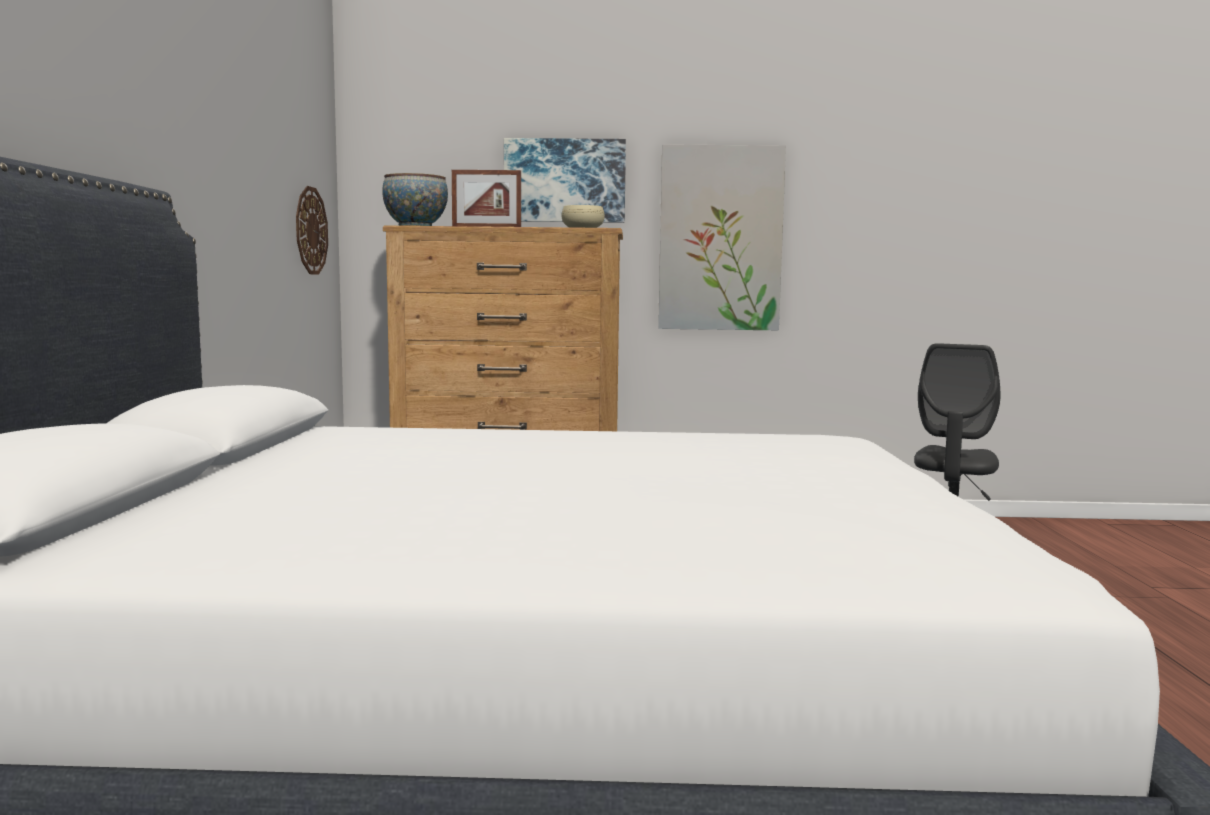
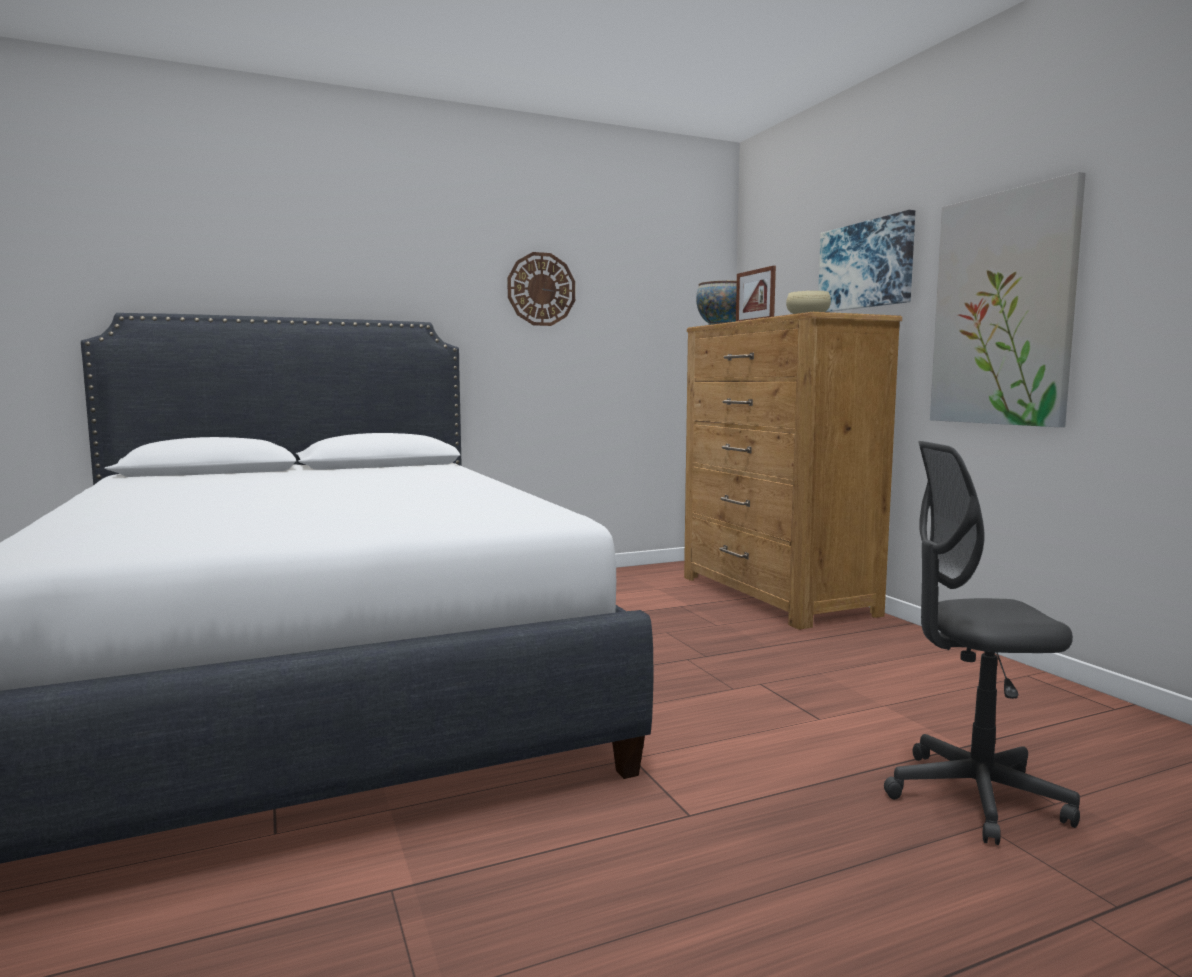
camera: 65 degrees right, 0 degrees up
(310, 231) = (673, 335): wall clock -> wall clock (541, 289)

